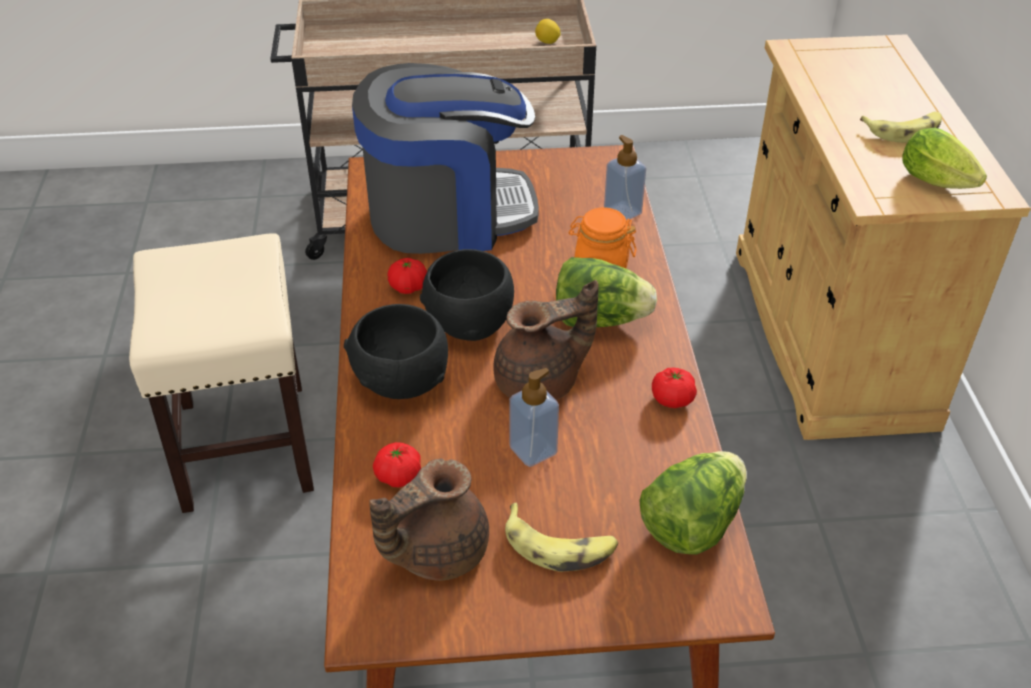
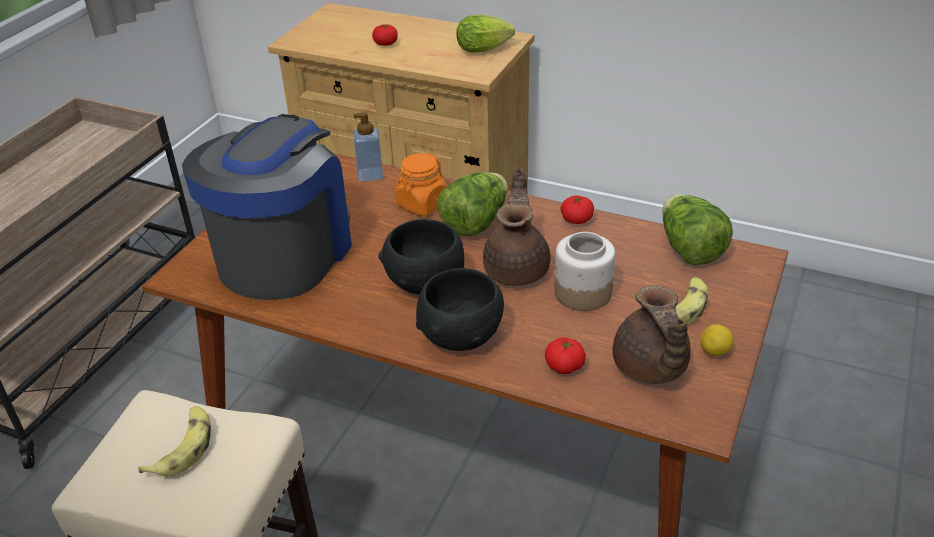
camera: 60 degrees left, 5 degrees down
(408, 287) = (354, 300): tomato -> tomato (385, 44)
(533, 450) = (582, 293): soap dispenser -> jar
(547, 42) = (100, 144): lemon -> lemon (715, 352)
(903, 131) = (424, 40): banana -> banana (183, 447)

